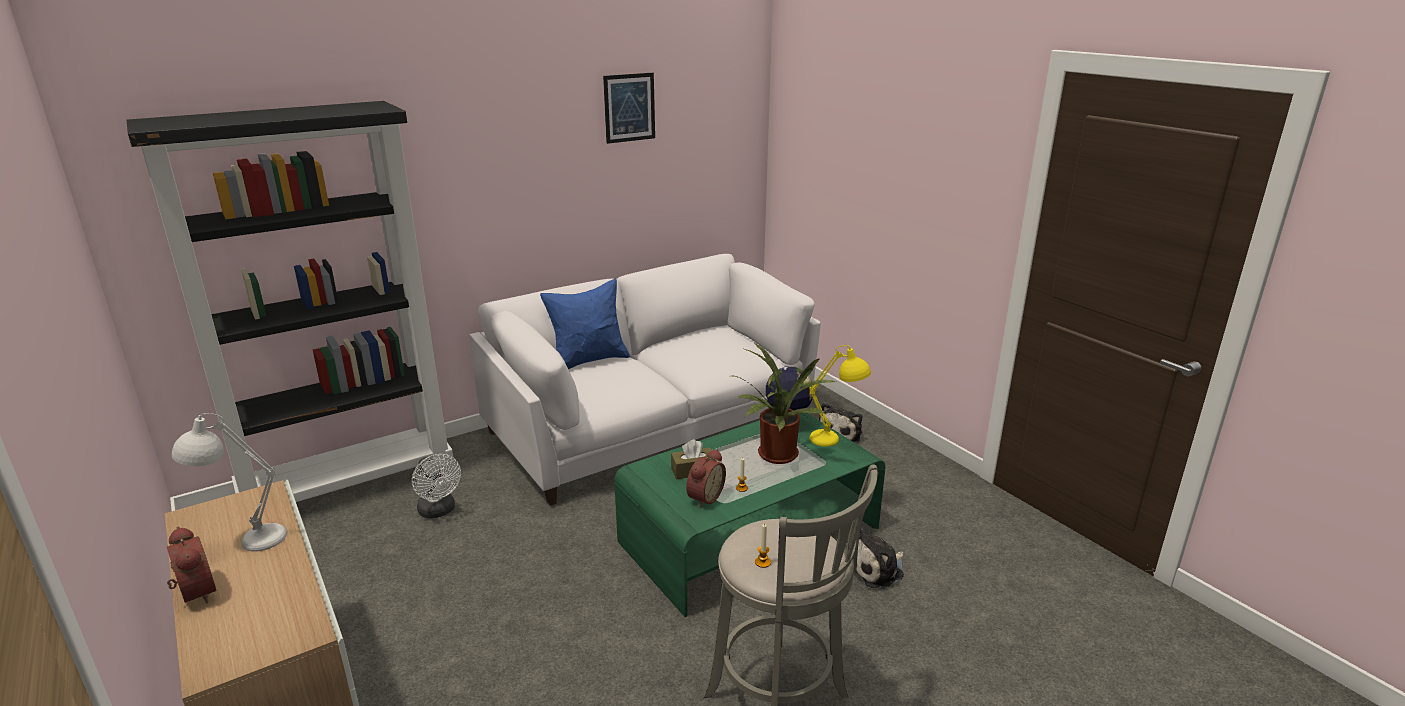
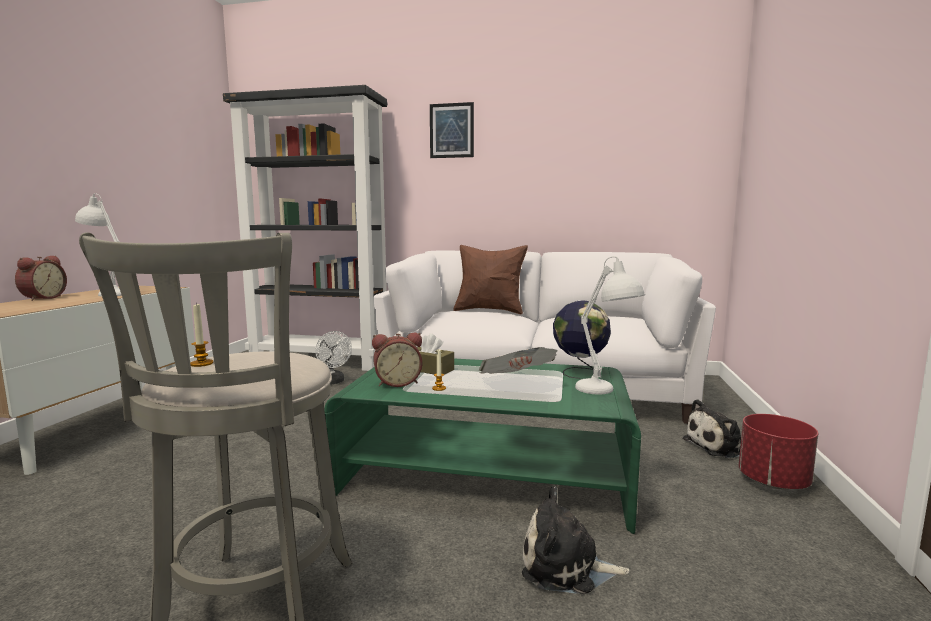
camera: 45 degrees right, 15 degrees down
(439, 511) = (332, 382): white fan -> white fan turned 45 degrees counterclockwise
(588, 361) = (490, 311): blue pillow -> brown pillow
(629, 107) = (579, 112): picture -> picture (451, 130)
(775, 457) = (516, 383): potted plant -> newspaper
(836, 441) = (604, 393): yellow table lamp -> white table lamp
(894, 450) = (772, 482): none -> red planter

